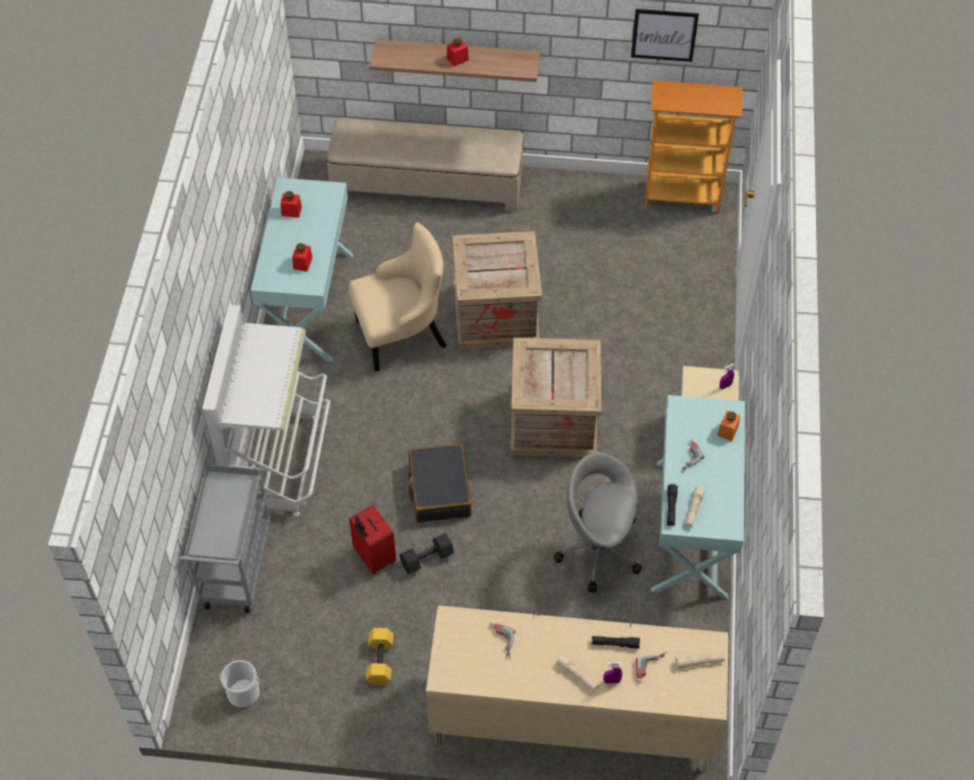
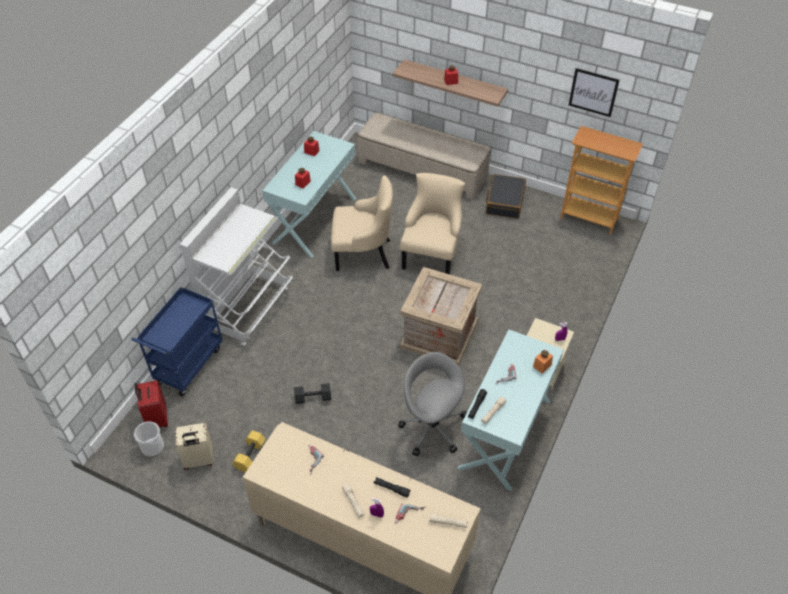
camera: 20 degrees right, 5 degrees down
(237, 571) = (188, 368): grey cart -> blue cart
(315, 690) = (198, 460): none -> beige suitcase
(373, 557) = (278, 386): red suitcase -> red suitcase (157, 419)
(439, 490) = (342, 356): black suitcase -> black suitcase (504, 202)
(496, 313) = (431, 257): crate -> beige chair

